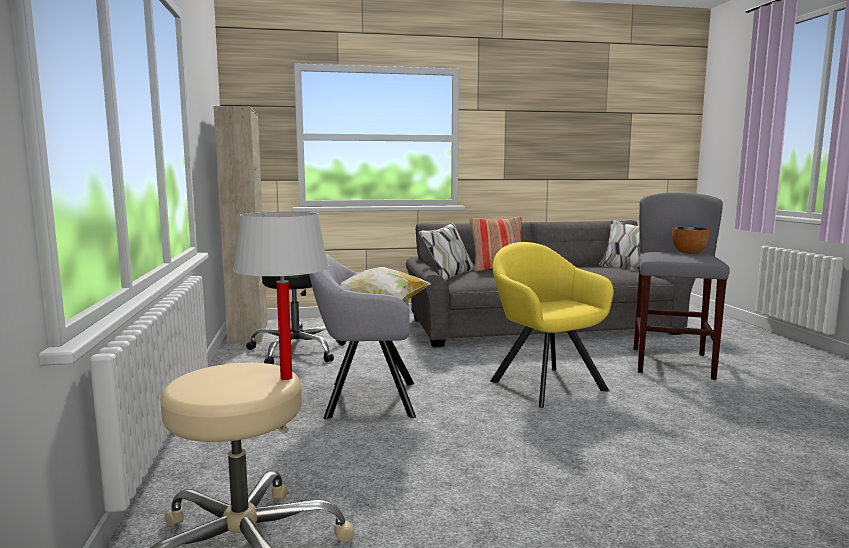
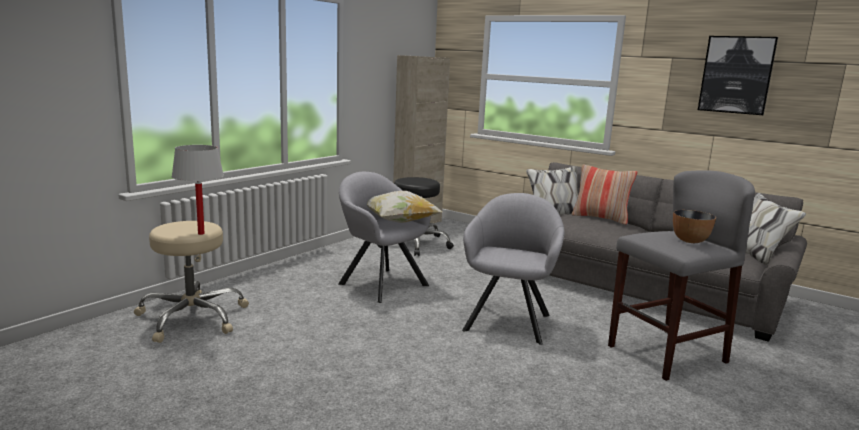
camera: 45 degrees right, 5 degrees up
(544, 383) = (508, 320): yellow armchair -> grey armchair
(560, 124) = (736, 75): none -> picture

